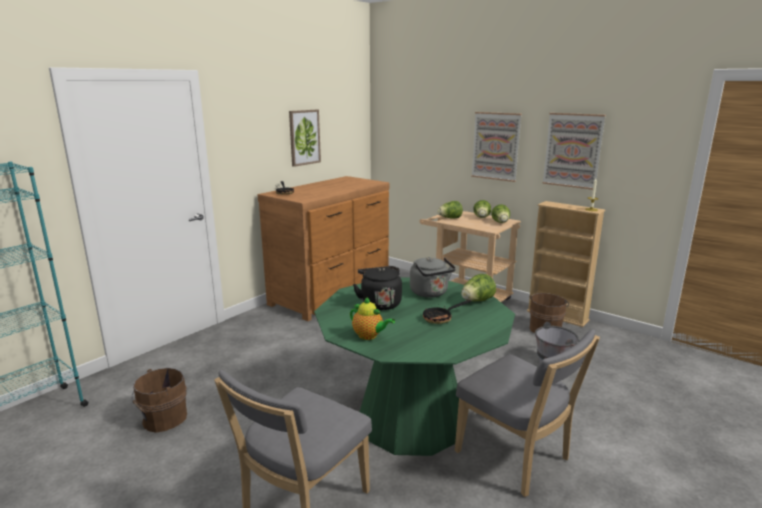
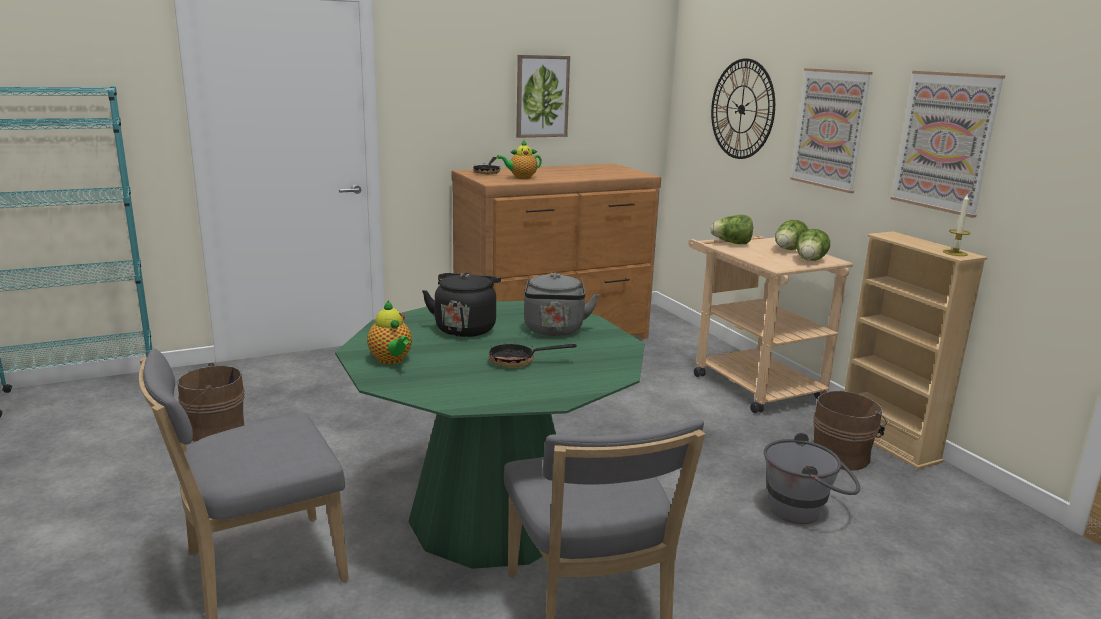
camera: 25 degrees right, 0 degrees up
(313, 194) = (521, 178): none -> teapot
(429, 136) = (742, 109): none -> wall clock
(477, 301) = (607, 353): lettuce -> none

